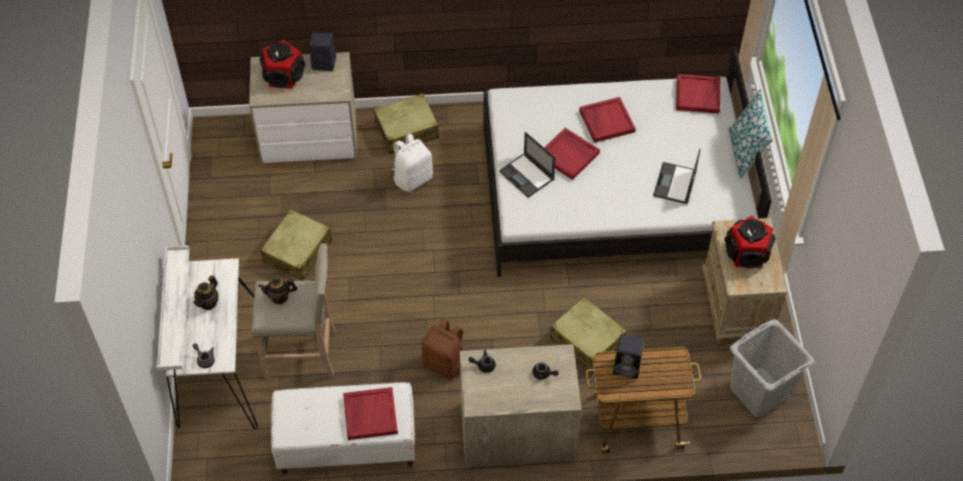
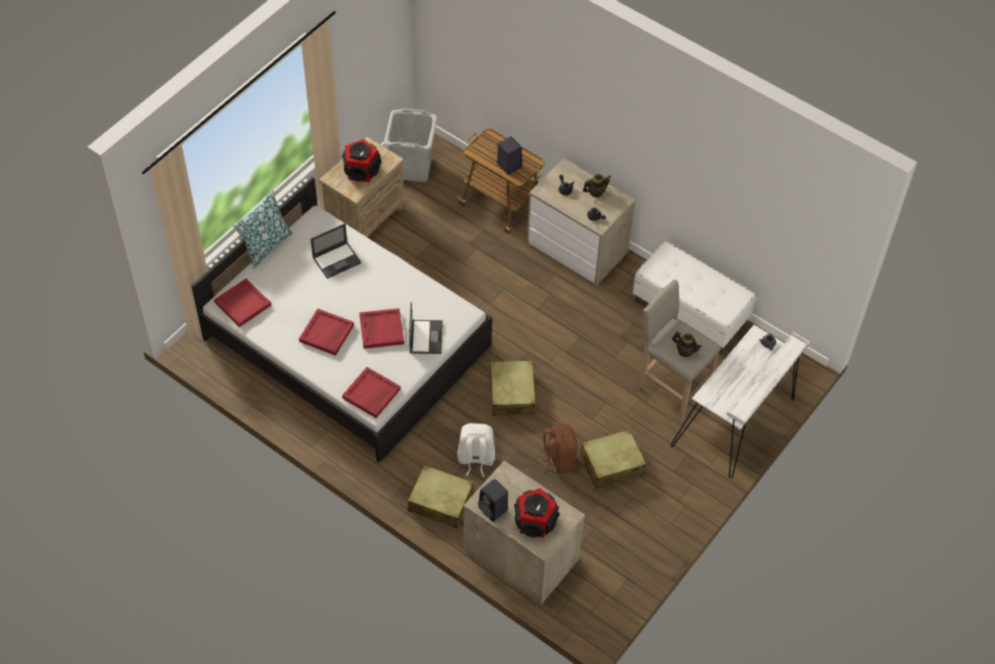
camera: 140 degrees left, 0 degrees up
(208, 302) = (737, 381): teapot -> teapot (596, 192)
(369, 414) = (678, 270): red tray -> red tray (371, 394)
(445, 363) = (582, 316): brown backpack -> brown backpack (557, 460)
(587, 341) = (478, 264): beige suitcase -> beige suitcase (512, 393)

